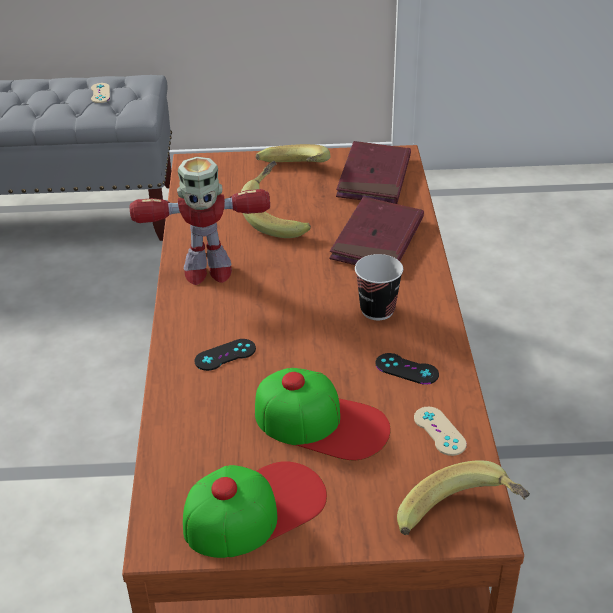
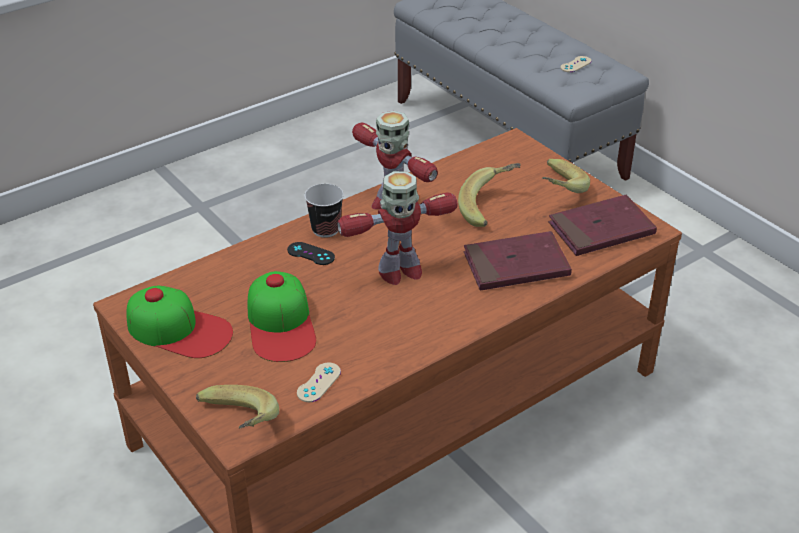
camera: 55 degrees right, 0 degrees up
(316, 309) = (399, 271): none -> toy robot
(377, 310) = (427, 300): cup -> cup (325, 229)
(406, 369) = (372, 341): black game controller -> none

